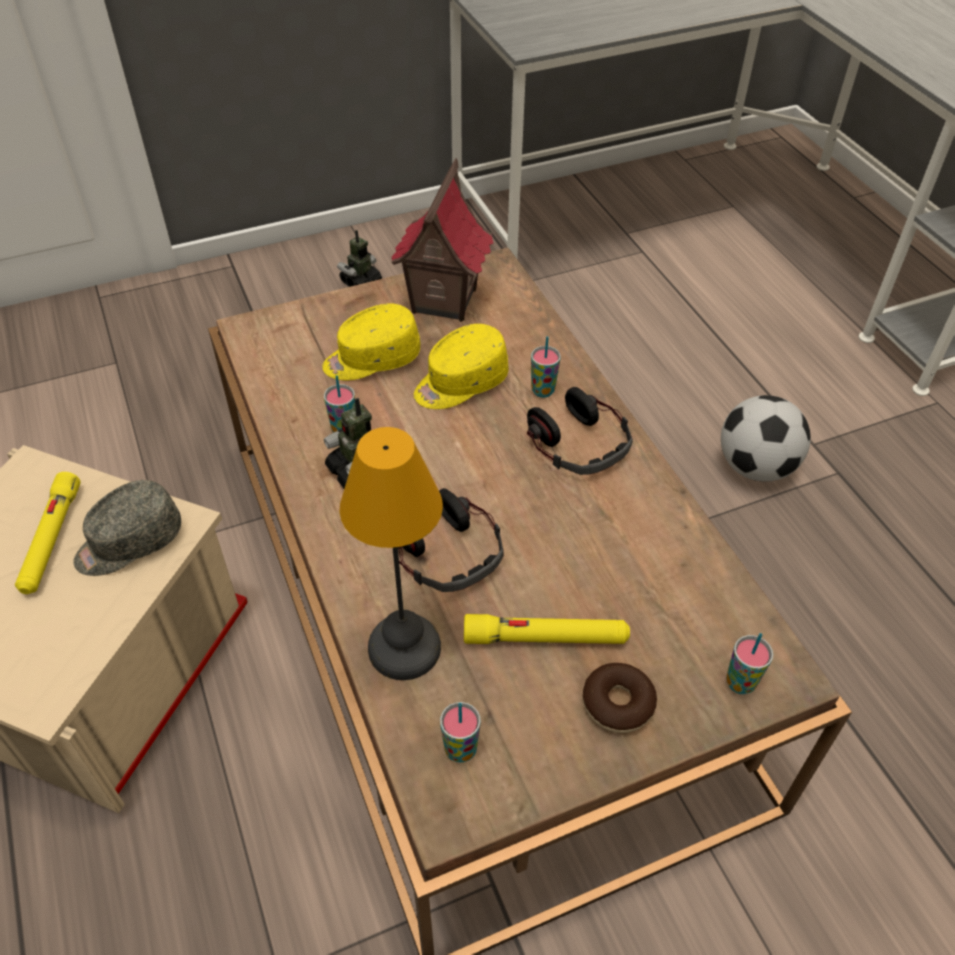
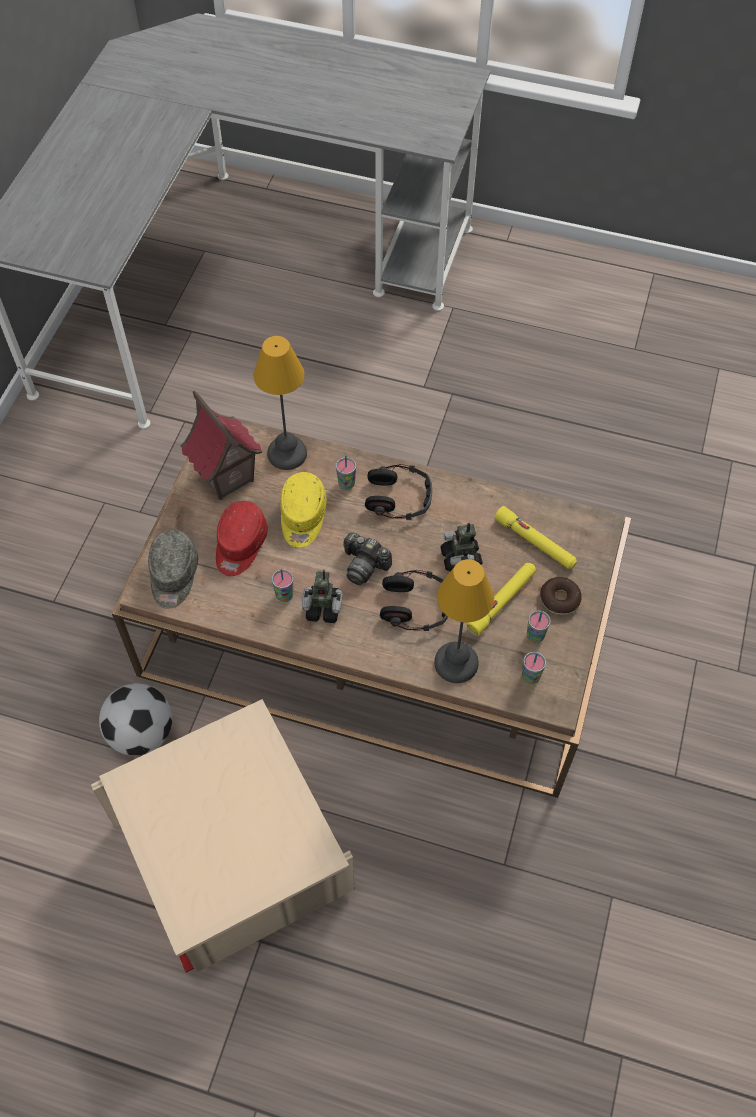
camera: 50 degrees left, 10 degrees up
(51, 539) = (201, 797): yellow flashlight -> yellow flashlight (535, 542)
(129, 542) = (242, 757): grey cap -> grey cap (173, 576)
(361, 282) = (44, 503): toy robot -> toy robot (460, 559)
(371, 359) = (240, 546): yellow cap -> red cap
(454, 470) = (364, 565): none -> camera
(523, 323) = (286, 454): none -> table lamp
(740, 683) = (589, 545): cup -> cup (535, 636)
(755, 467) = (412, 426): football -> football (141, 733)

